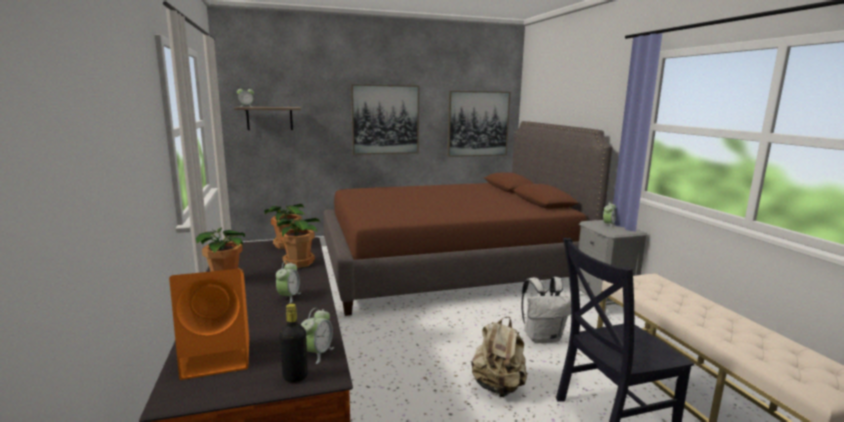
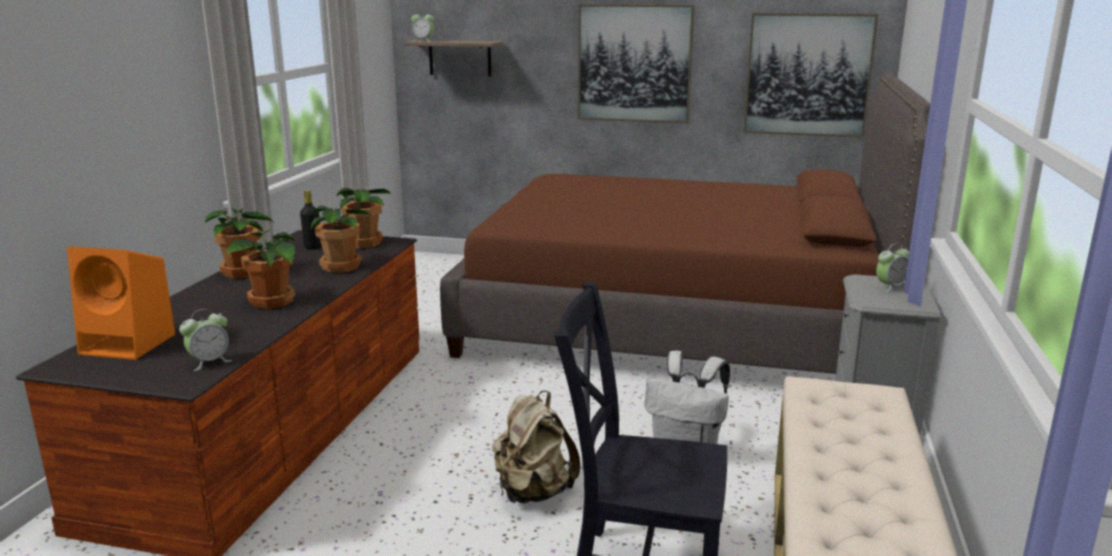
camera: 30 degrees right, 5 degrees up
(289, 297) = (271, 302): alarm clock -> potted plant
(295, 377) = (160, 377): black bottle -> black bottle (312, 247)

